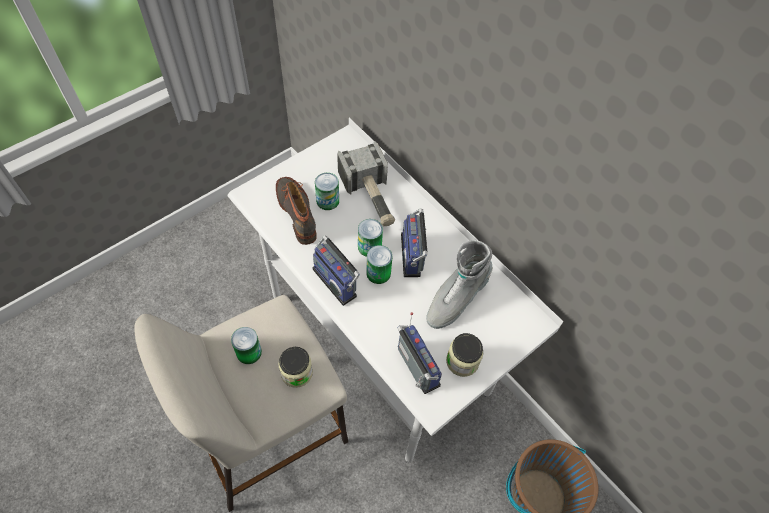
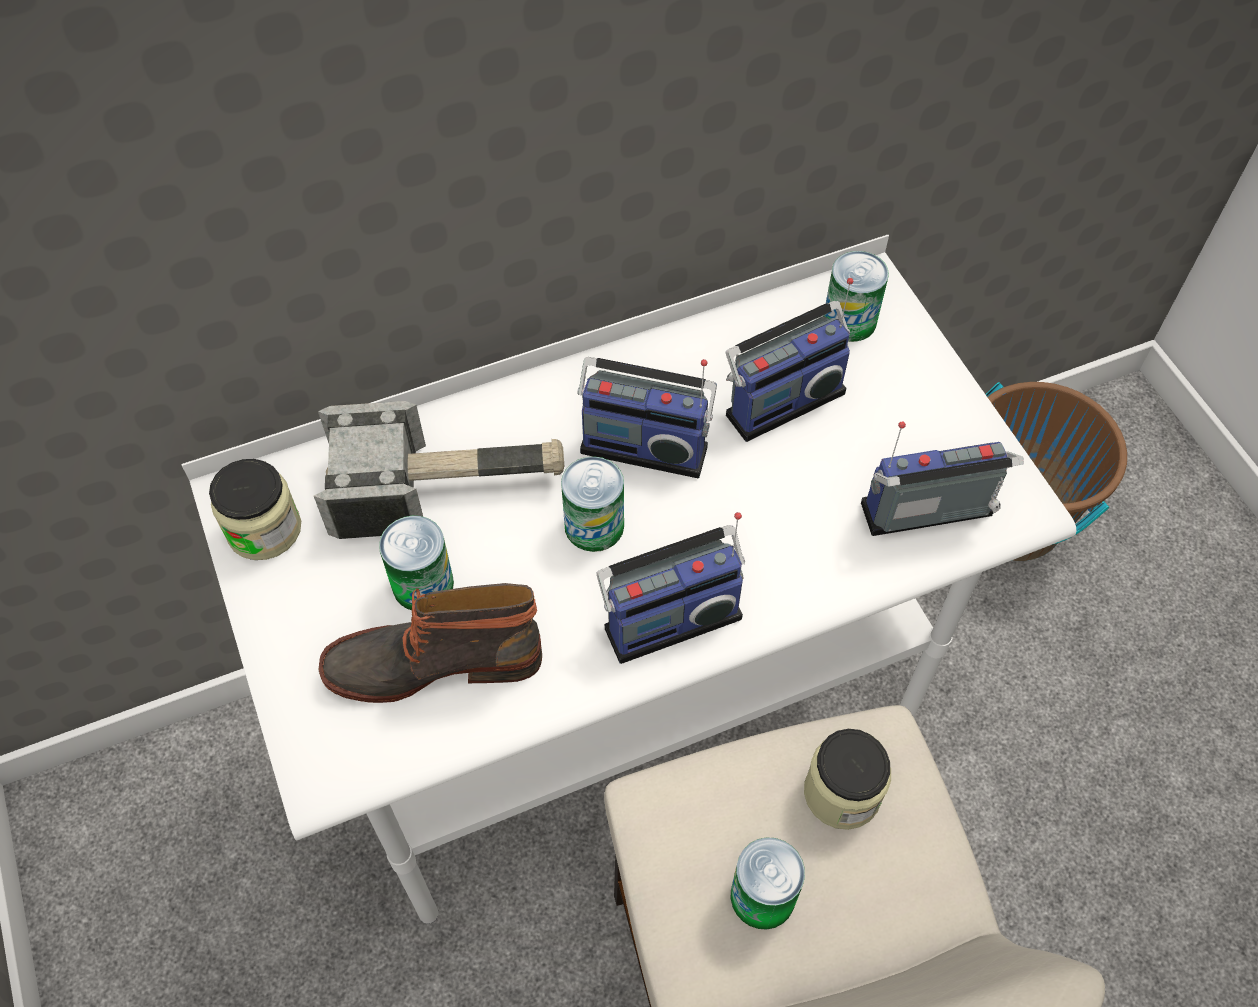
camera: 70 degrees left, 0 degrees up
(378, 273) = (673, 525): can -> can (849, 320)
(455, 299) = (781, 399): grey boot -> radio
(462, 361) = (930, 429): jar -> jar (264, 529)

